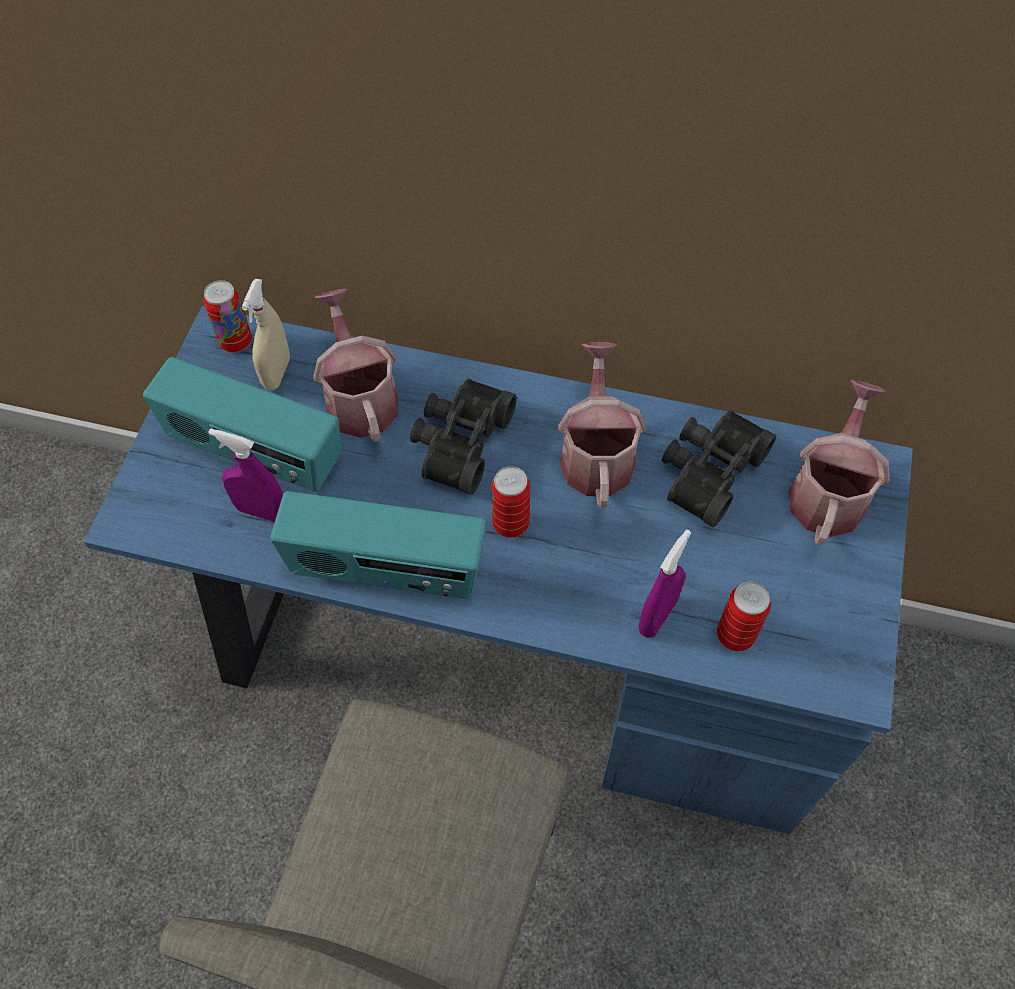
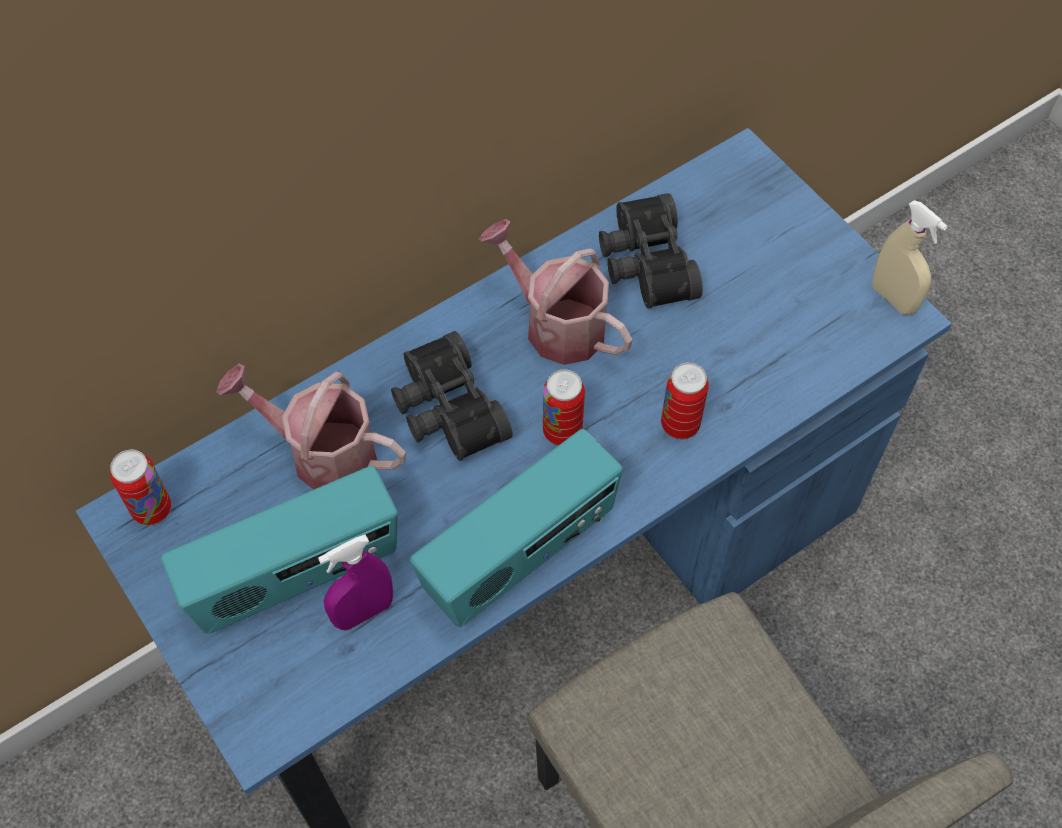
camera: 50 degrees left, 0 degrees up
(277, 373) = (225, 499): beige spray bottle -> beige spray bottle (893, 298)
(657, 616) = (738, 394): purple spray bottle -> none
(735, 635) = (799, 357): can -> can (680, 425)
(829, 492) = (736, 205): watering can -> none

